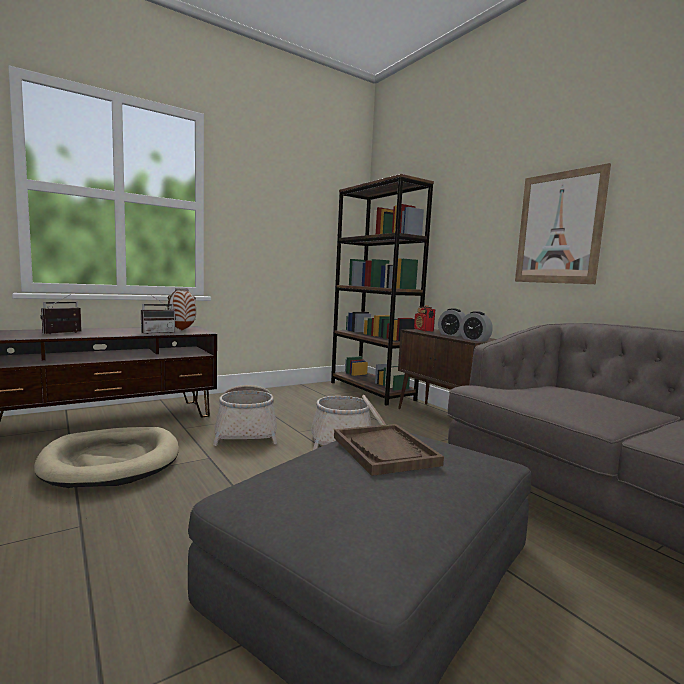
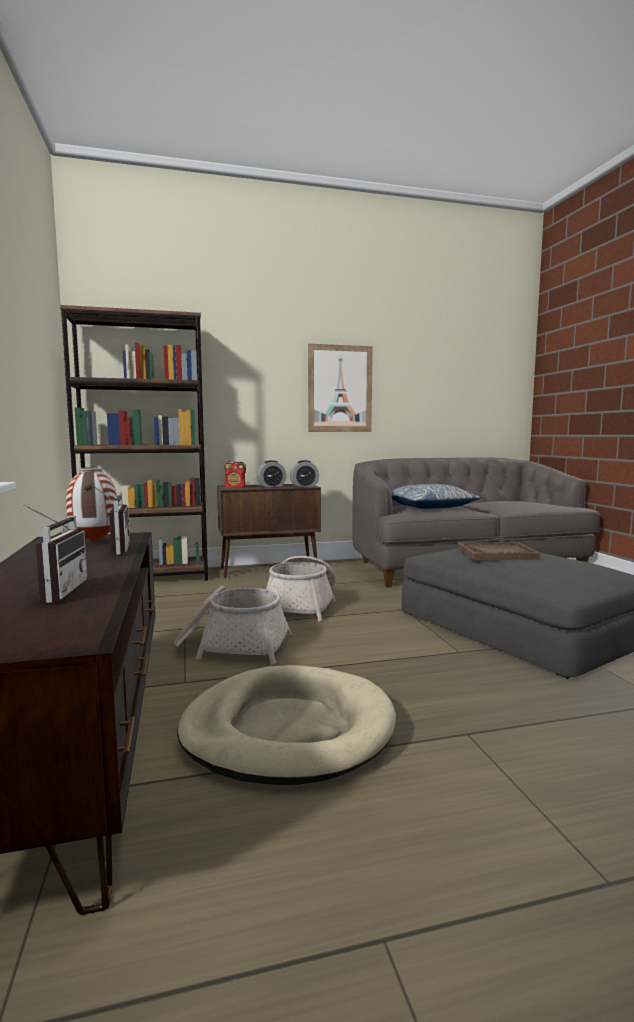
camera: 70 degrees left, 0 degrees up
(63, 333) = (55, 592): radio -> radio turned 150 degrees counterclockwise
(560, 395) = (429, 507): none -> pillow

